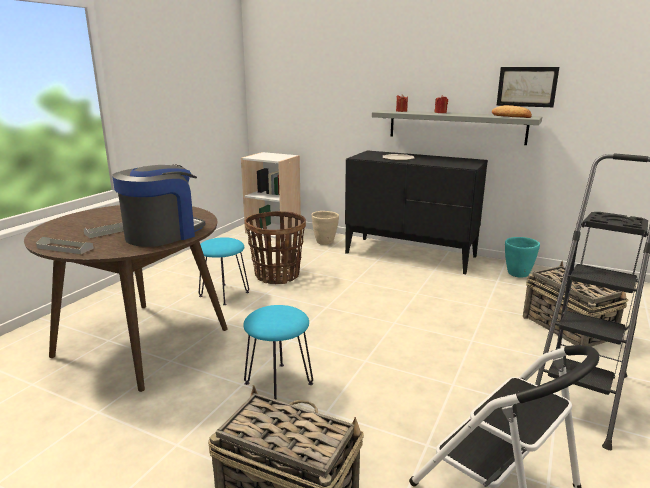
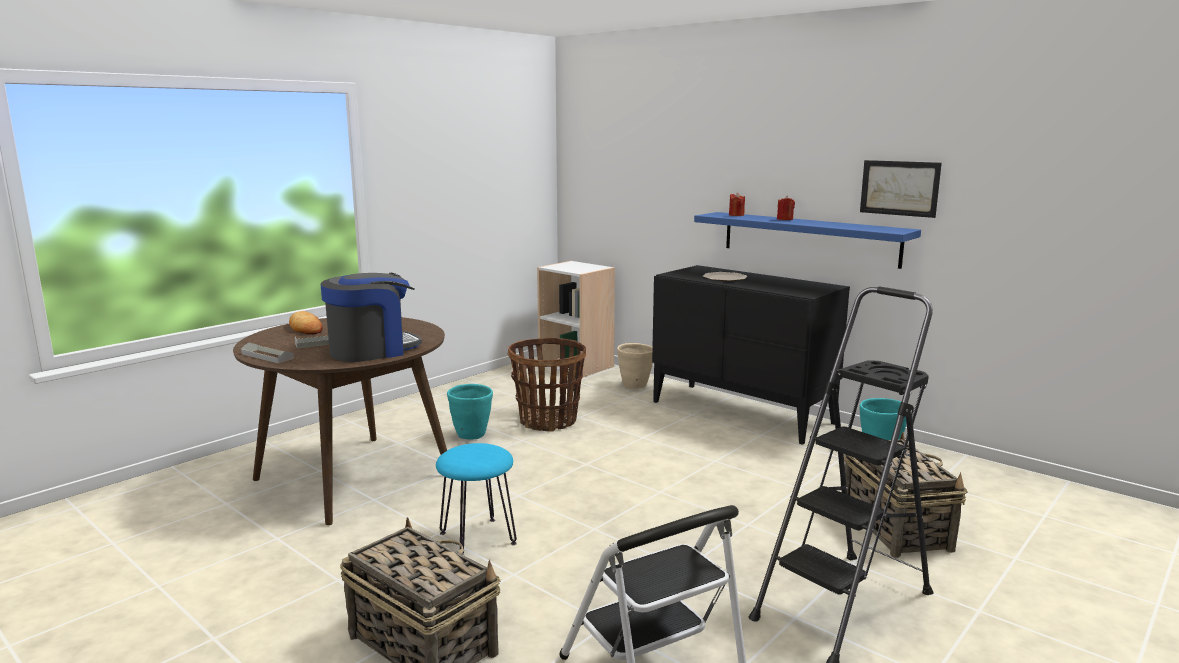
camera: 15 degrees right, 5 degrees down
(224, 294) = (472, 436): turquoise stool -> turquoise planter
(456, 126) = (808, 238): grey shelf -> blue shelf
(511, 116) = (872, 228): bread -> bread (306, 328)

